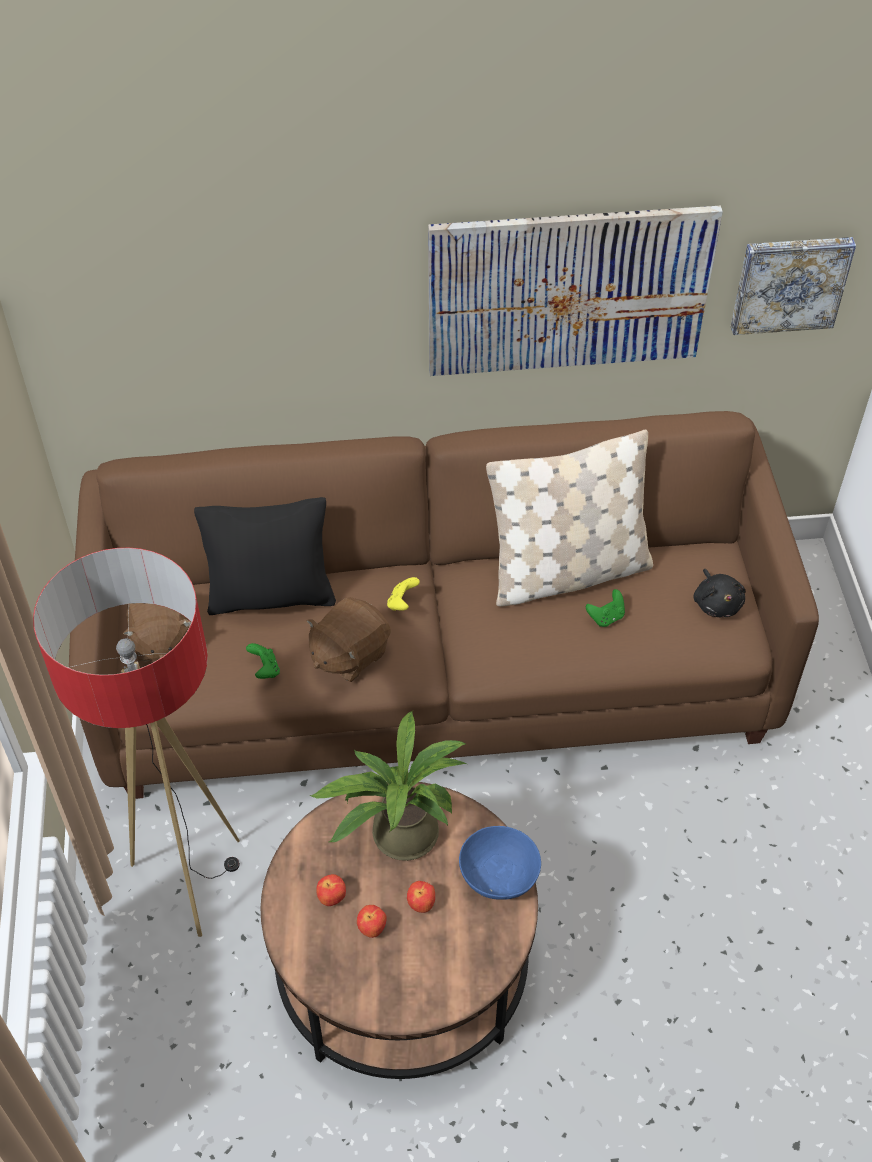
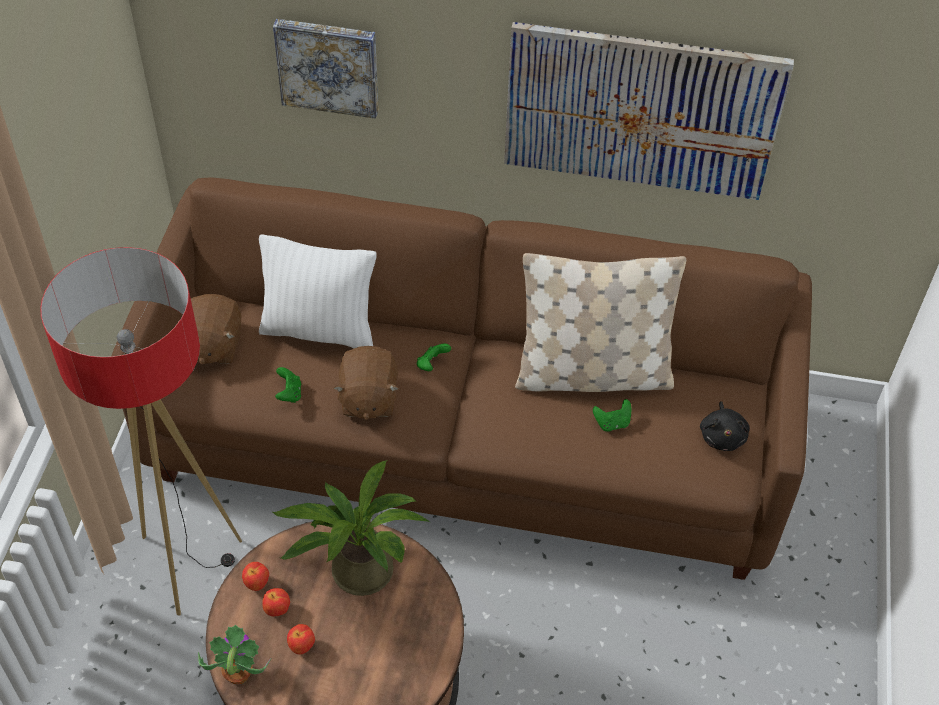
camera: 15 degrees right, 0 degrees up
(271, 596) = (319, 330): black pillow -> white pillow
(315, 977) = (237, 675): none -> potted plant
(349, 654) = (367, 398): brown plush toy -> brown plush toy turned 60 degrees counterclockwise
(402, 603) = (432, 364): yellow game controller -> green game controller
(421, 904) = (353, 637): apple -> apple (257, 584)
(498, 875) = (431, 630): blue bowl -> none
(789, 282) = (858, 148): picture -> picture (328, 65)

